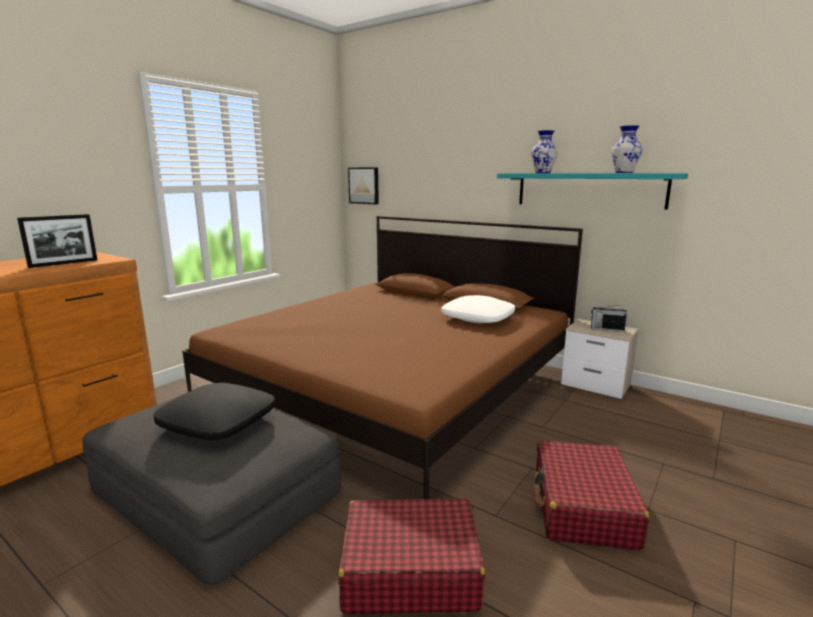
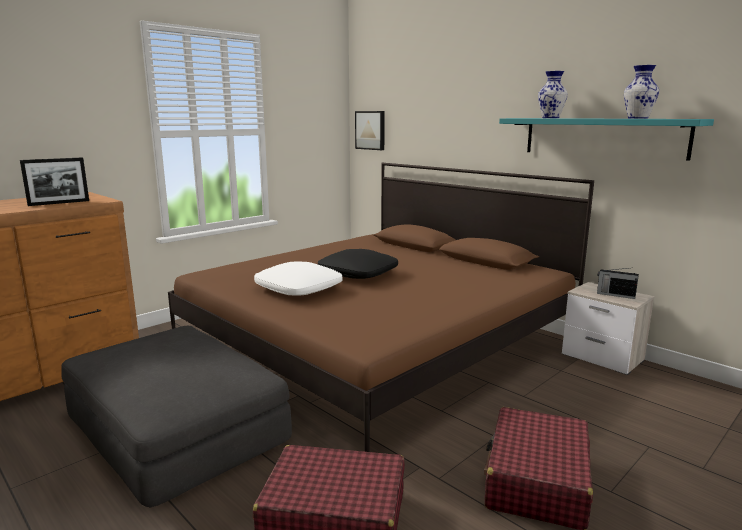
camera: 10 degrees right, 0 degrees up
(218, 422) = (178, 359): black pillow -> black pillow (358, 273)
(478, 318) = (468, 275): white pillow -> white pillow (299, 289)

